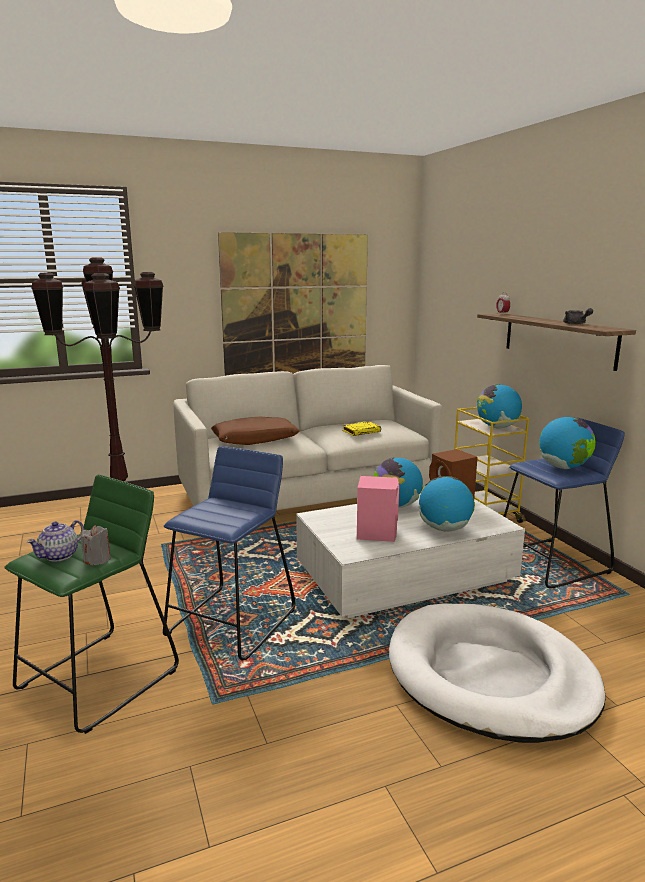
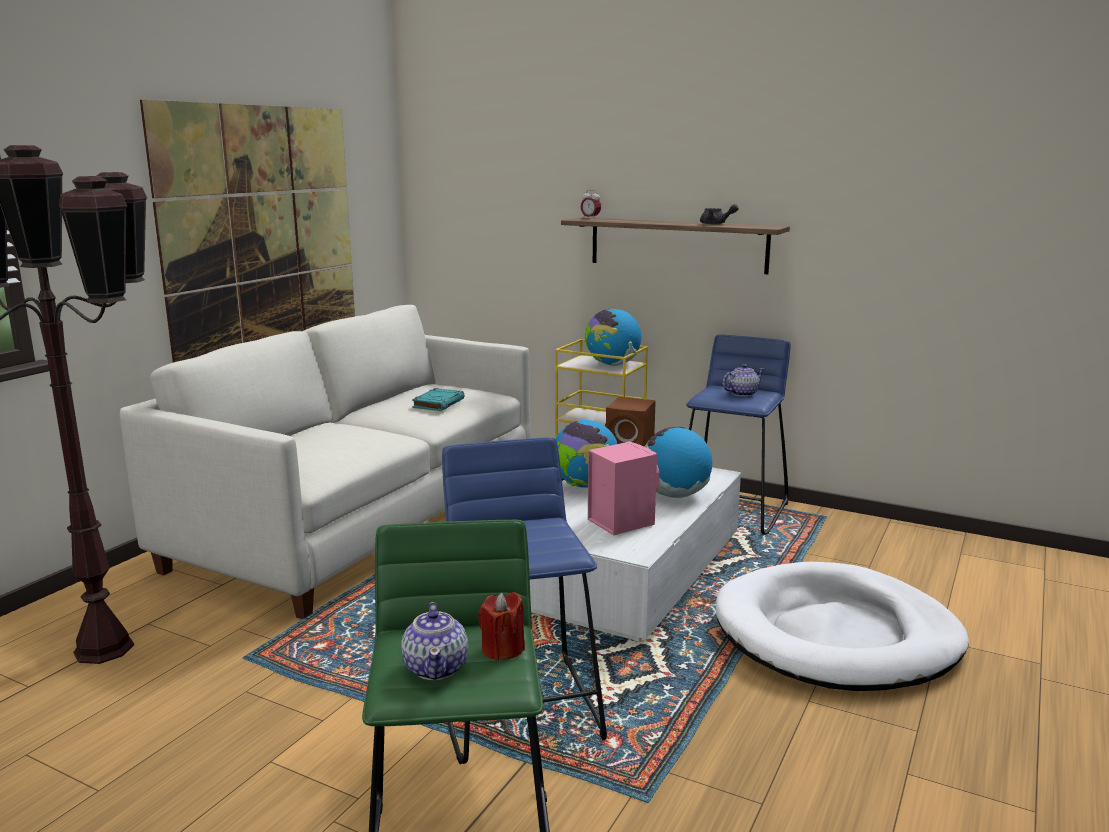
camera: 40 degrees left, 0 degrees up
(97, 559) = (502, 649): grey candle -> red candle
(255, 439) = (313, 446): brown pillow -> none
(361, 431) = (438, 403): yellow book -> turquoise book
(563, 467) = (742, 393): globe -> teapot

